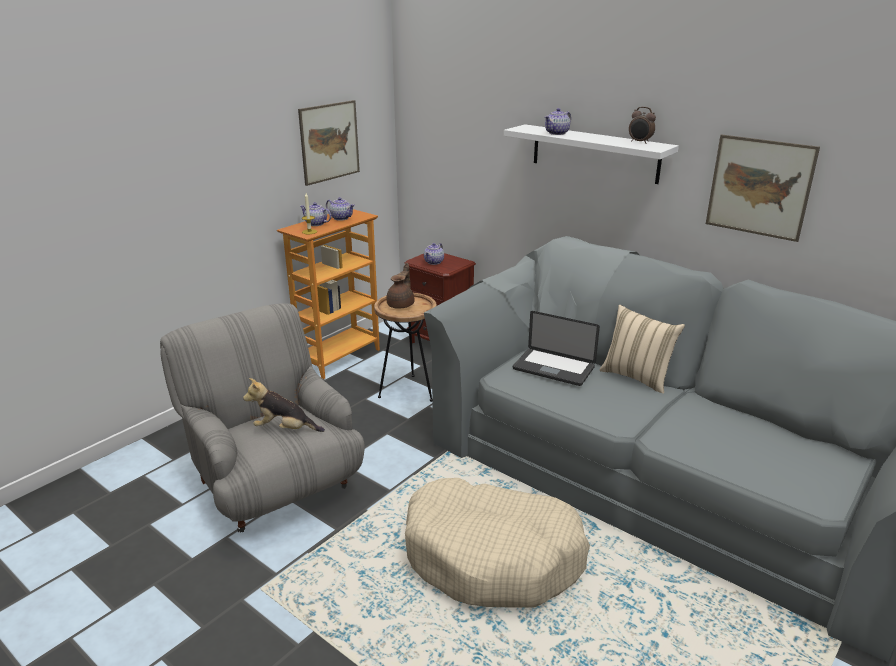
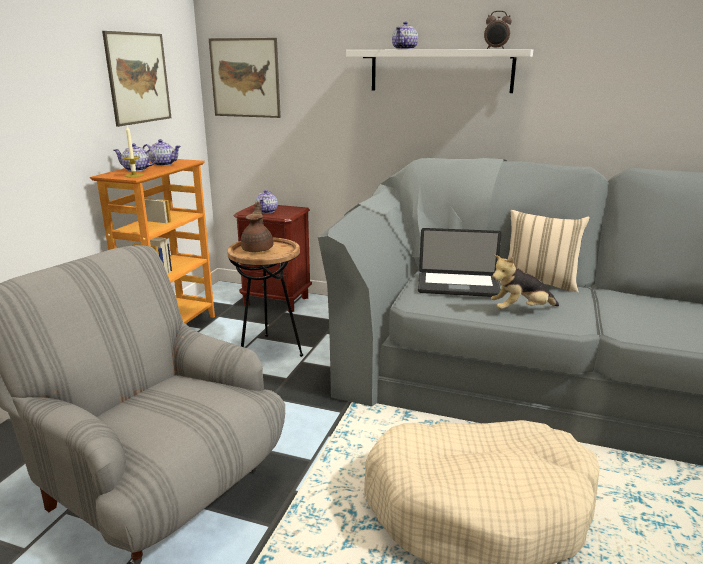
camera: 20 degrees left, 5 degrees down
(284, 429) = (180, 403): plush toy -> plush toy (520, 310)
(759, 187) = (620, 81): picture -> picture (245, 78)

